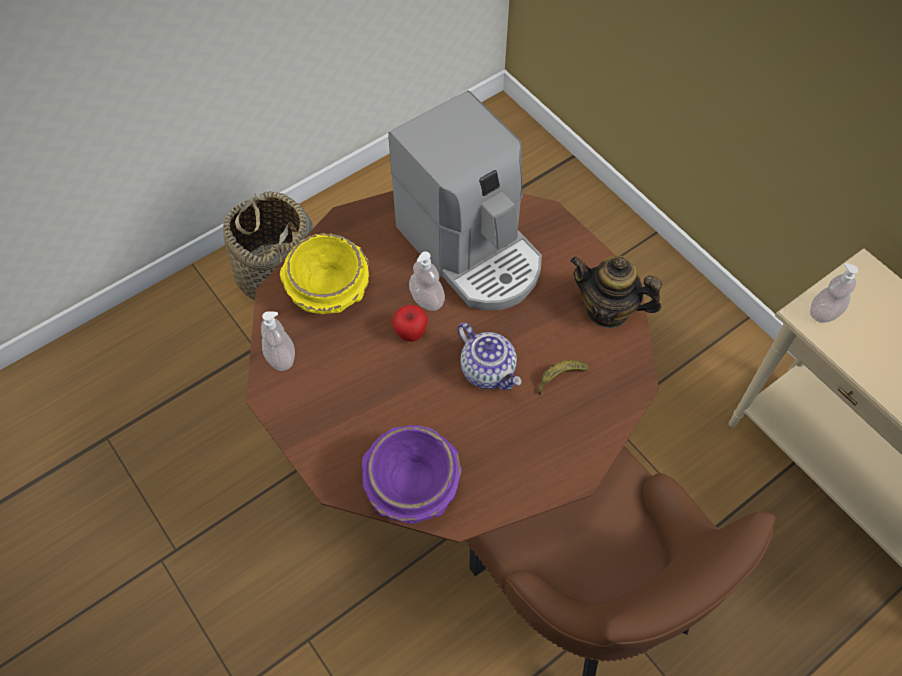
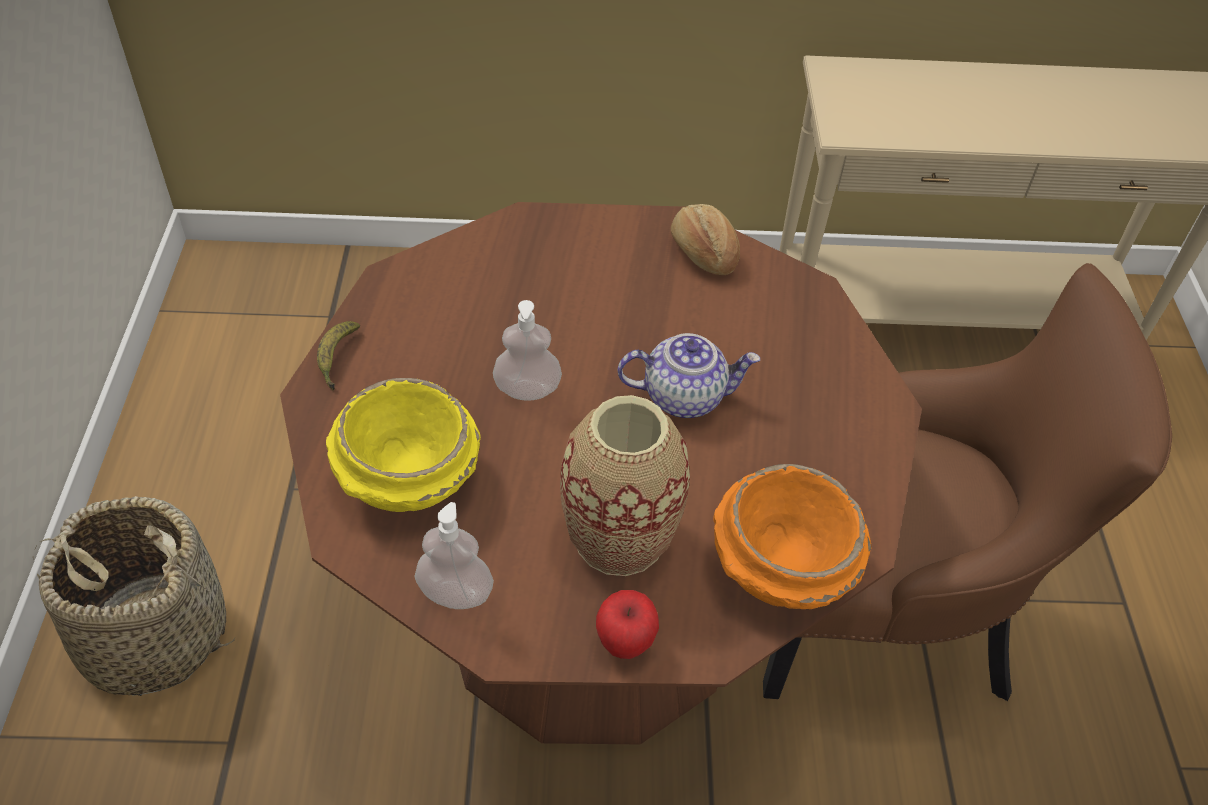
camera: 55 degrees left, 10 degrees down
(369, 401) = (619, 537): none -> vase
(411, 334) = (561, 435): apple -> apple (625, 643)
(413, 486) = (781, 565): purple bowl -> orange bowl
(472, 250) = (502, 308): coffee machine -> none
(559, 378) = (751, 343): banana -> banana (337, 359)
(608, 310) = (702, 253): teapot -> bread
(824, 312) = (851, 120): soap dispenser -> none

